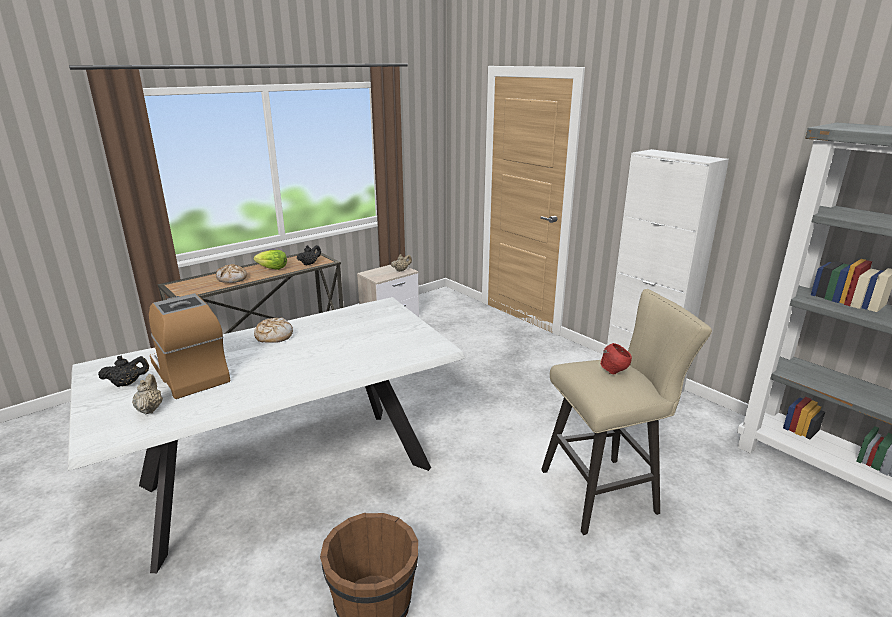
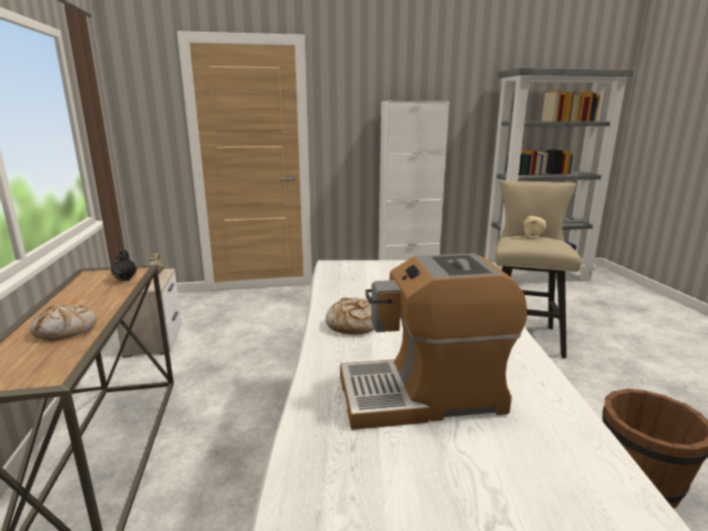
camera: 60 degrees left, 5 degrees down
(127, 384) = (421, 463): black teapot -> none
(150, 409) = (533, 441): beige teapot -> none
(272, 268) = (88, 299): lettuce -> none
(613, 372) = (533, 237): red bowl -> beige bowl

